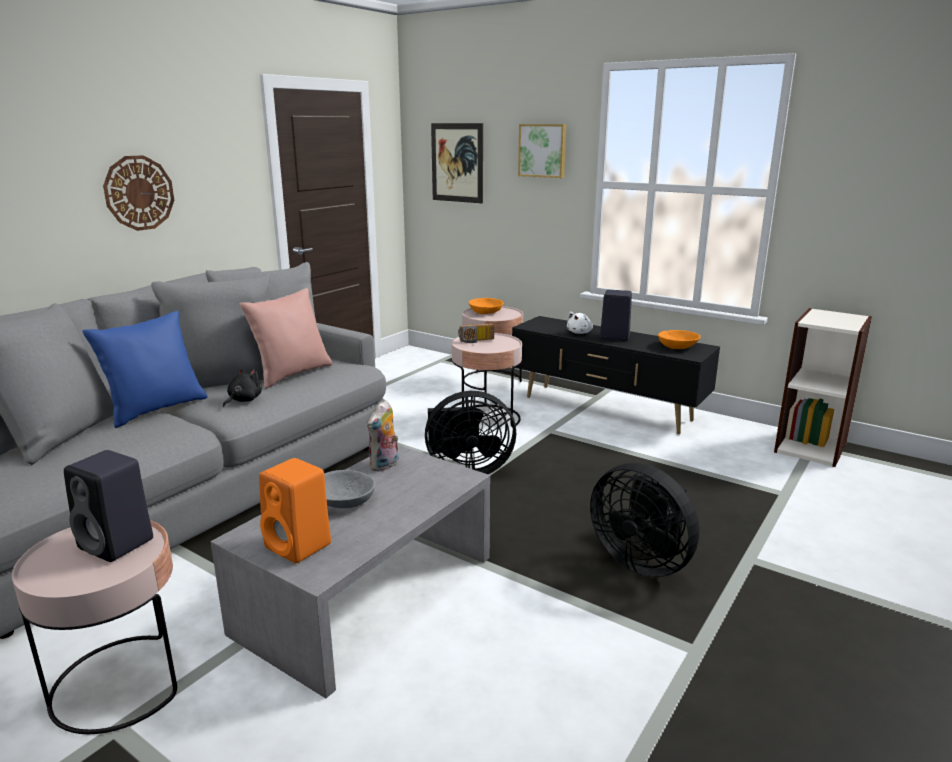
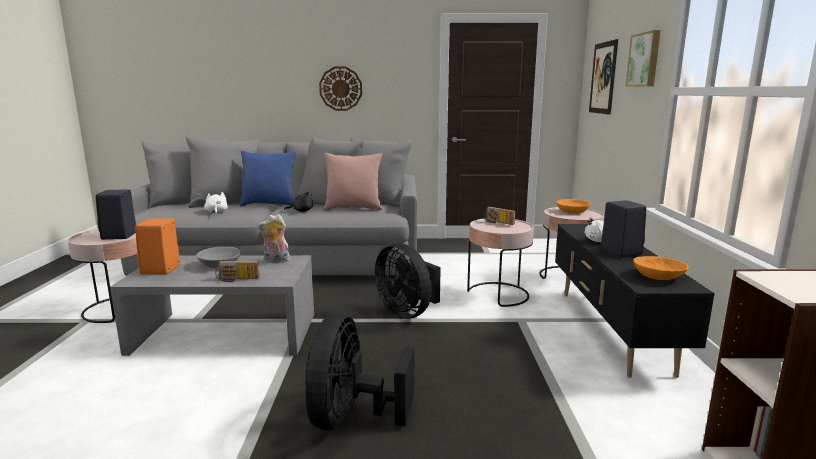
camera: 55 degrees right, 5 degrees down
(118, 449) = (216, 212): none -> white plush toy
(423, 500) = (237, 279): none -> radio

